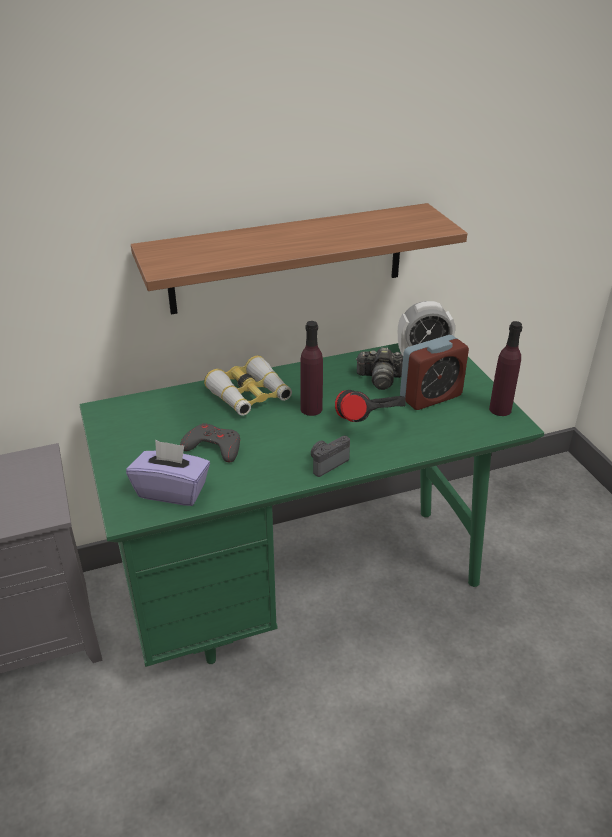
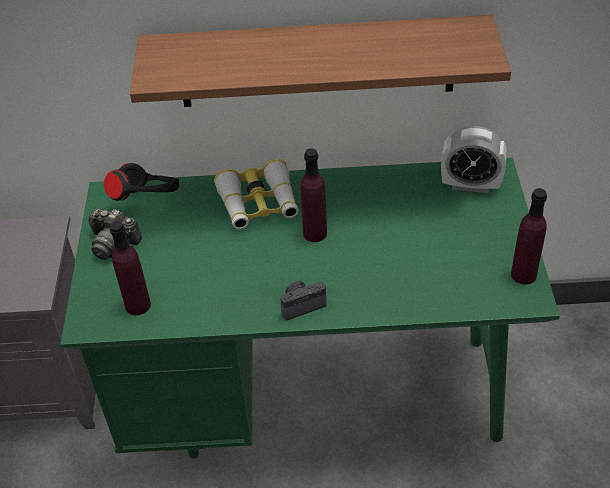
camera: 20 degrees right, 10 degrees up
(172, 490) = (138, 305): purple tissue box -> purple bottle
(213, 447) = (196, 261): grey game controller -> none
(369, 423) = (368, 264): black headphones -> black headphones (148, 201)
(379, 379) = (406, 207): camera -> camera (113, 243)
(430, 397) = (452, 242): alarm clock -> none

